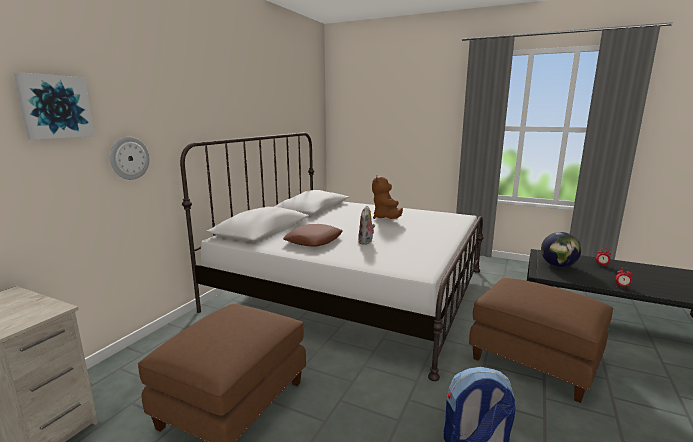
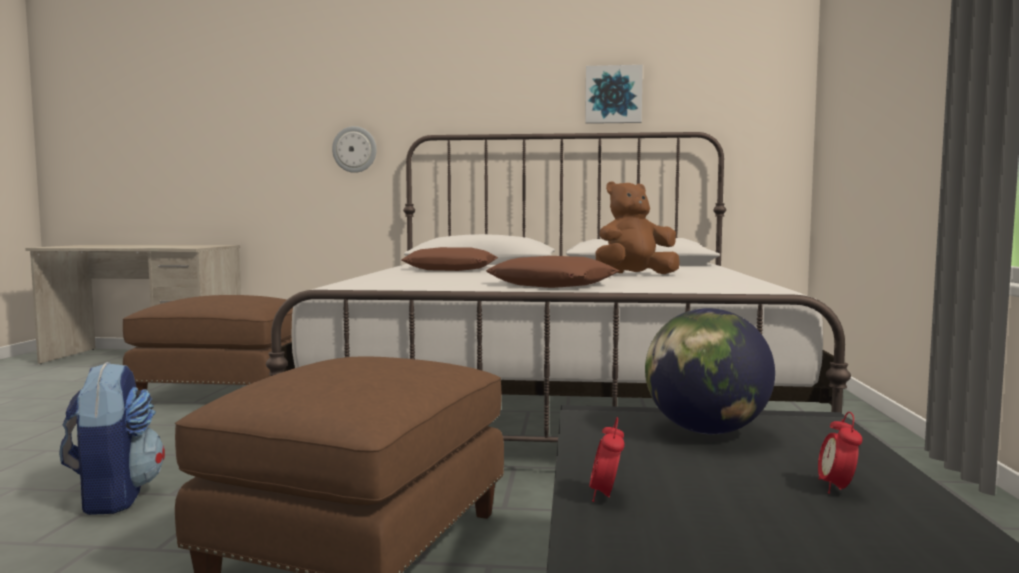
camera: 70 degrees right, 10 degrees down
(55, 107) = (291, 97): picture -> picture (613, 95)
(366, 242) = (467, 275): plush toy -> none
(425, 234) = (552, 284): none -> brown pillow

